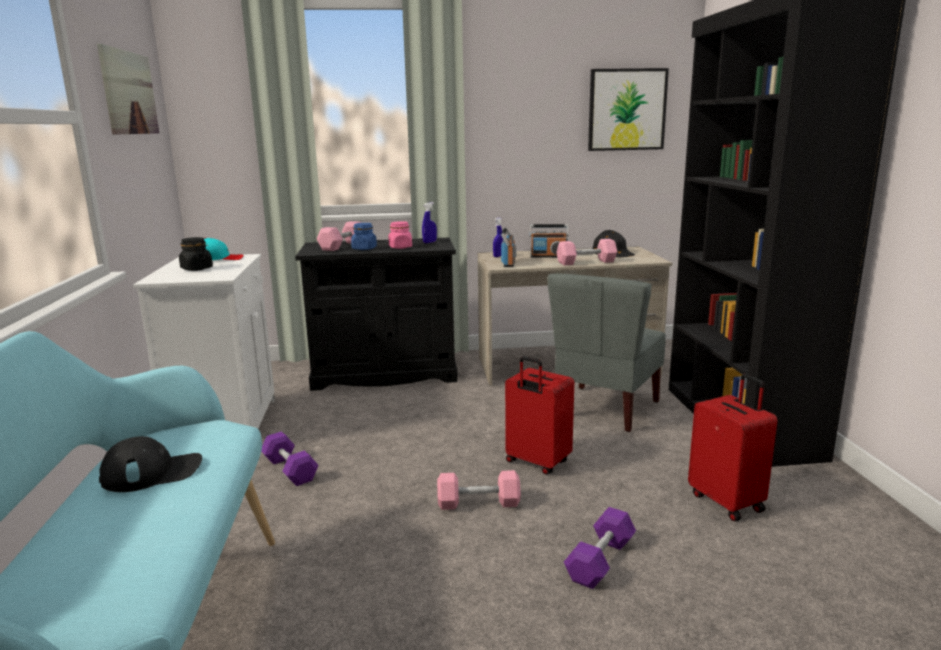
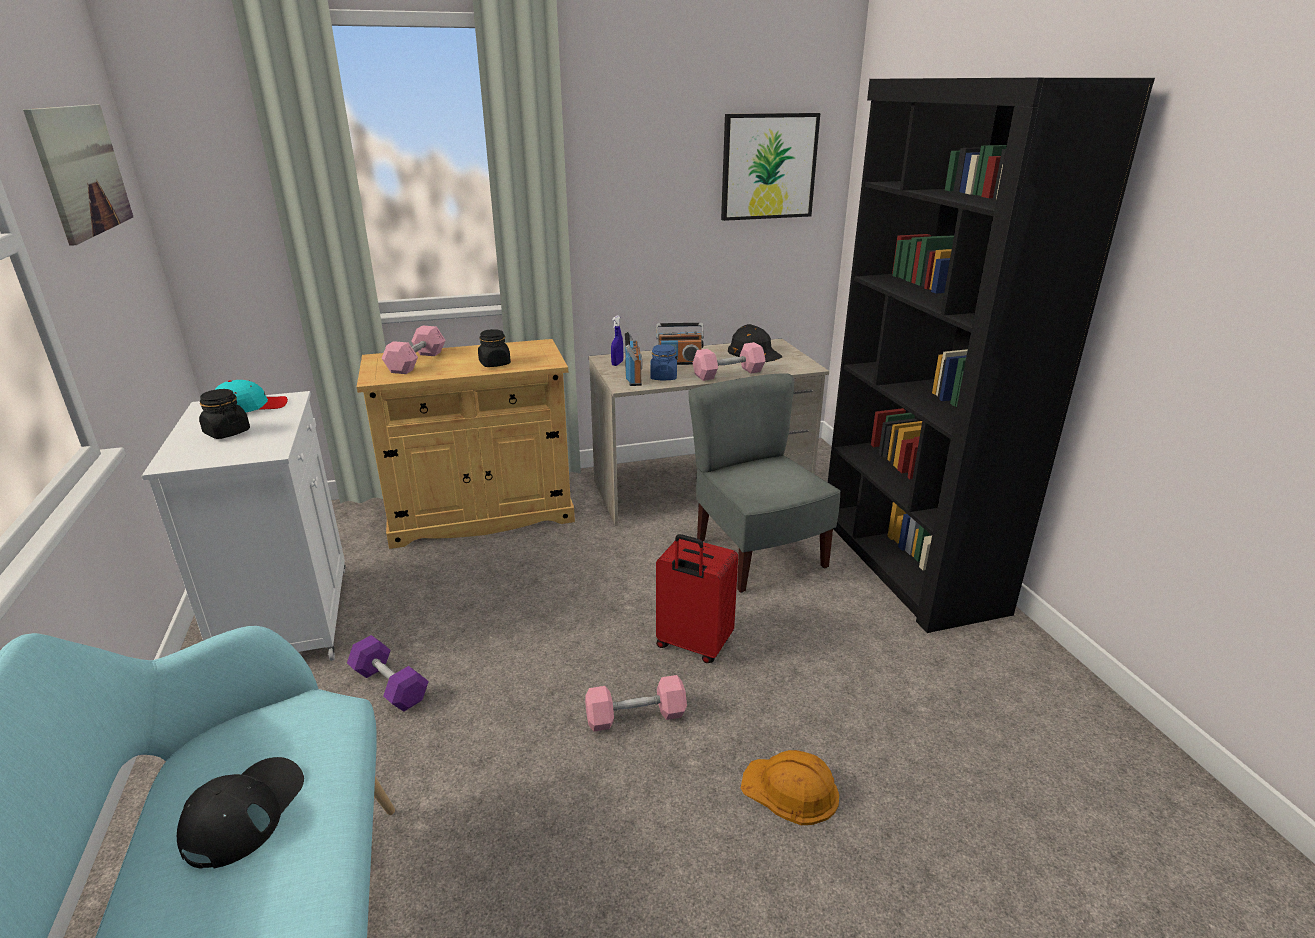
camera: 10 degrees left, 10 degrees up
(153, 472) = (244, 812): black cap -> black cap turned 45 degrees counterclockwise
(364, 248) = (447, 368): blue jar -> blue jar (663, 377)
(385, 374) = (481, 514): black cabinet -> beige cabinet
(400, 247) = (495, 364): pink jar -> black jar
(429, 242) = (530, 351): blue spray bottle -> none
(600, 561) = (791, 790): purple dumbbell -> orange hard hat
(605, 409) = (757, 554): grey chair -> grey chair turned 135 degrees clockwise
(727, 502) = (914, 685): red suitcase -> none

